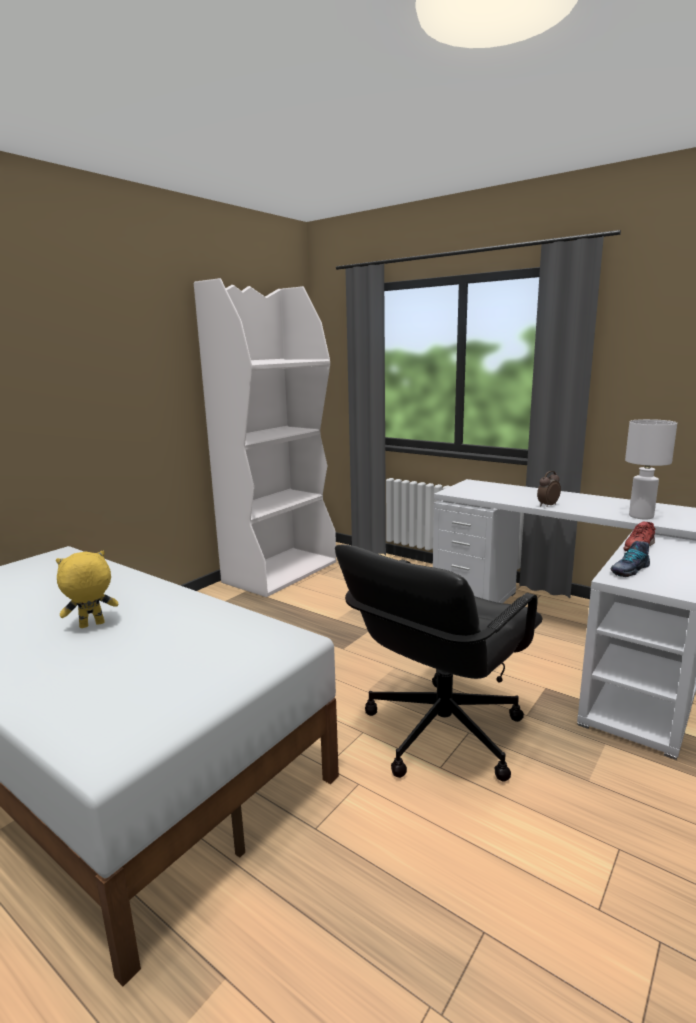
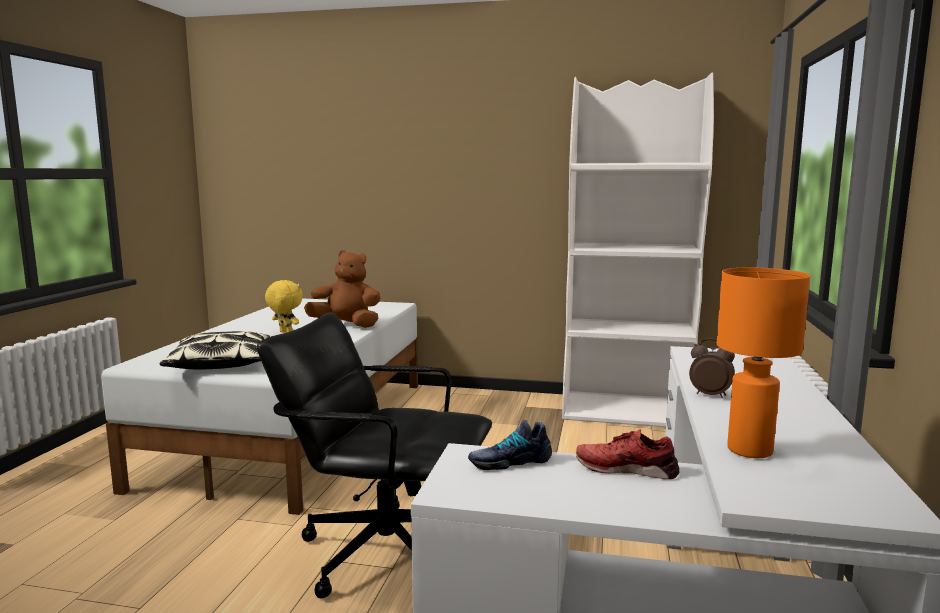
camera: 65 degrees right, 5 degrees down
(117, 588) = (346, 325): none -> brown plush toy
(195, 678) = (220, 363): none -> pillow
(629, 569) = (509, 461): shoe -> shoe turned 45 degrees counterclockwise
(641, 516) = (751, 451): white table lamp -> orange table lamp

